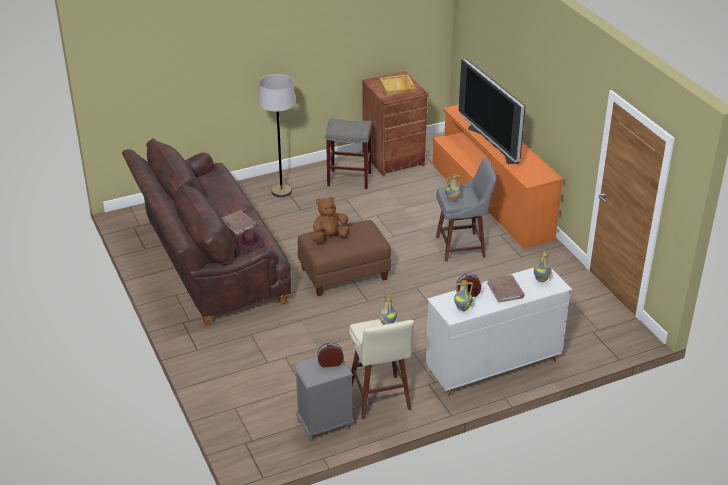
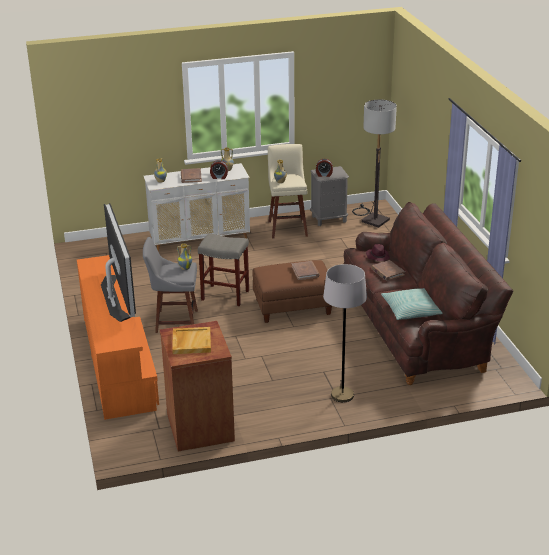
camera: 170 degrees left, 5 degrees down
(217, 185) = (411, 310): none -> pillow
(261, 432) = (371, 218): none -> floor lamp
(329, 237) = (305, 272): brown plush toy -> brown book
(350, 179) = (260, 404): grey stool -> grey stool (224, 295)

